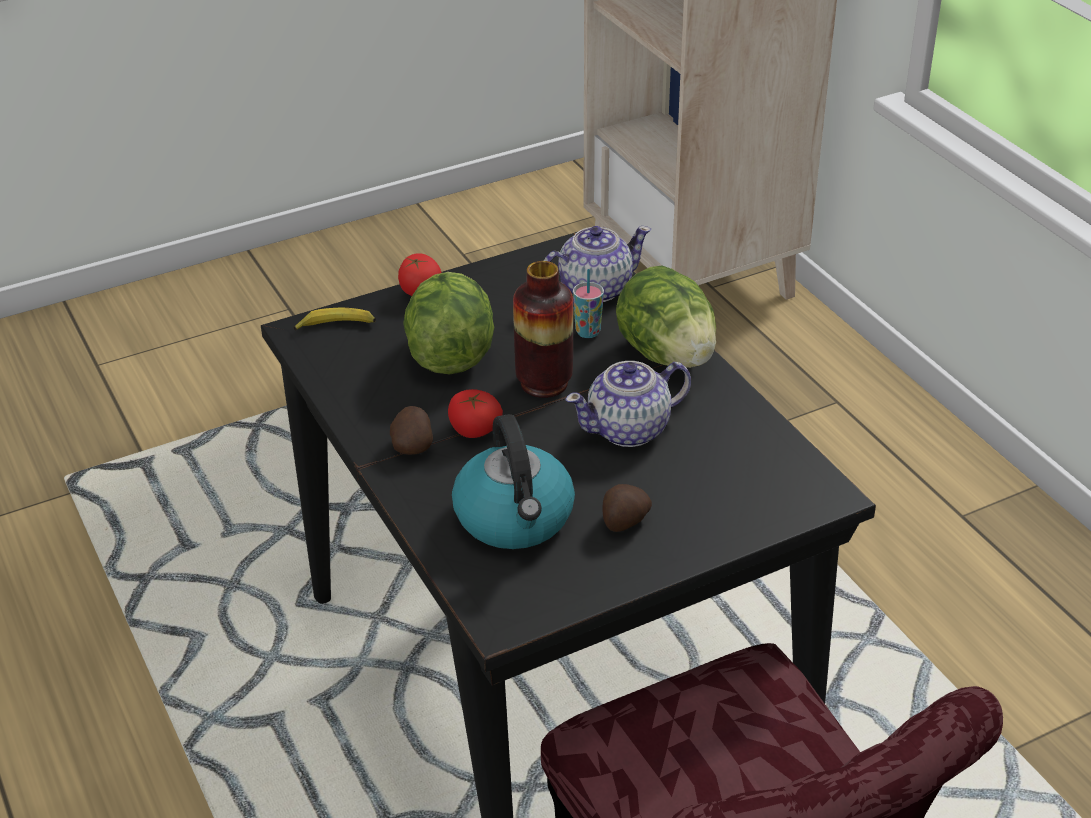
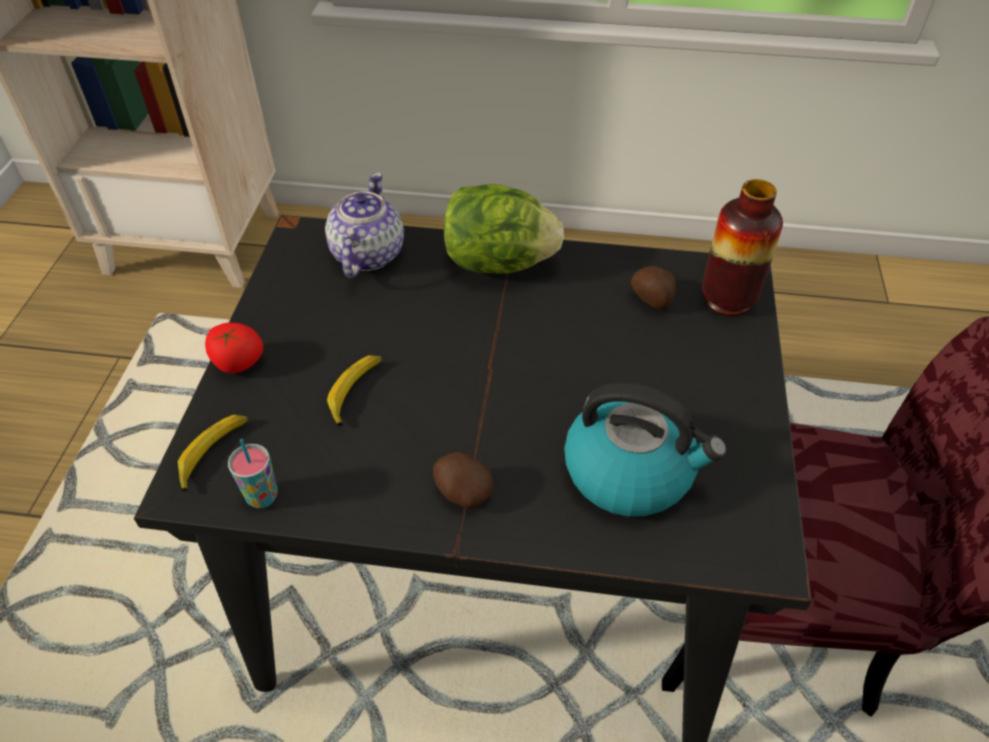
camera: 55 degrees left, 10 degrees up
(450, 355) = (355, 392): lettuce -> banana
(474, 430) = (482, 434): tomato -> none
(544, 383) = (461, 352): vase -> vase (727, 300)
(588, 332) = (420, 289): cup -> cup (262, 497)
(623, 522) = (690, 402): potato -> potato (652, 299)
(629, 429) = (573, 334): teapot -> none

